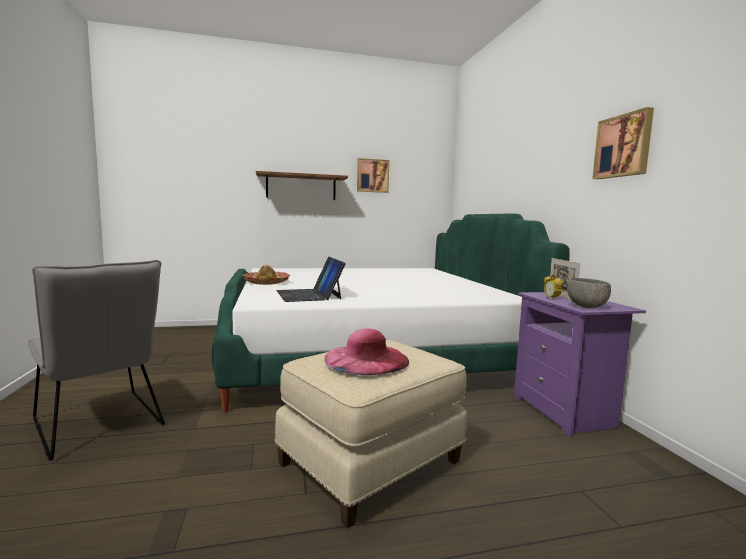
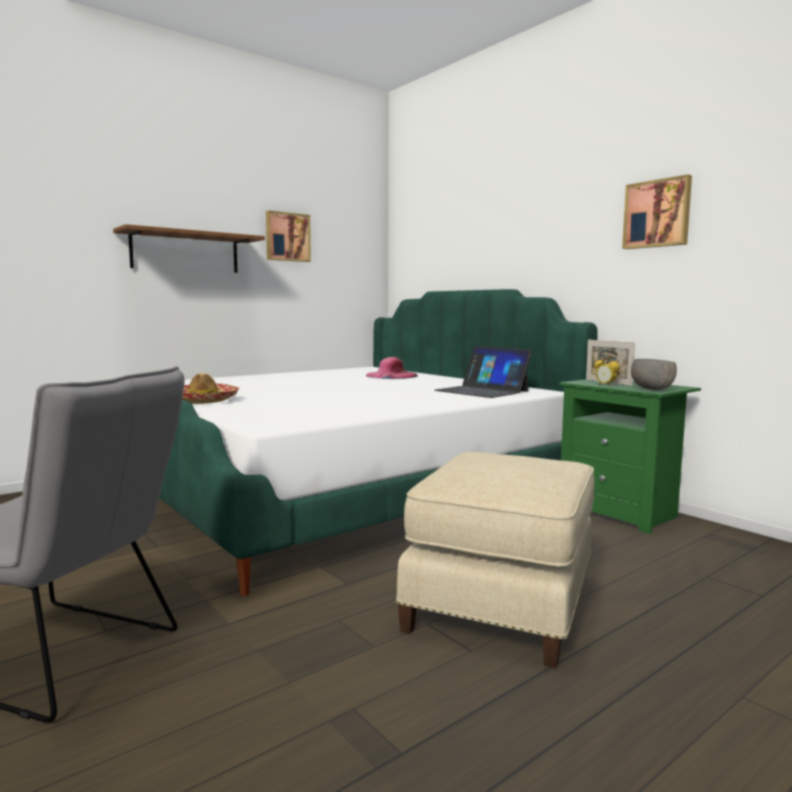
camera: 25 degrees left, 0 degrees up
(309, 295) = (308, 409): laptop -> laptop (482, 391)
(366, 359) = (506, 470): pink hat -> pink hat (391, 375)
(565, 412) = (621, 512): purple nightstand -> green nightstand

